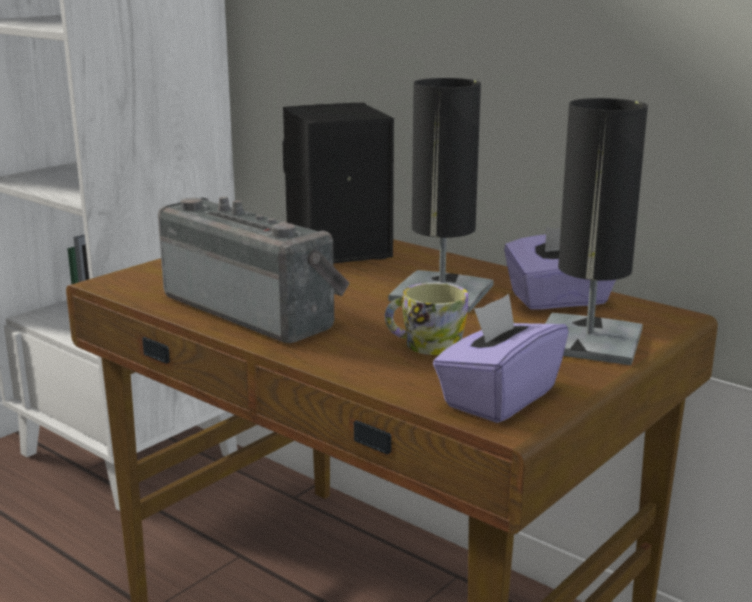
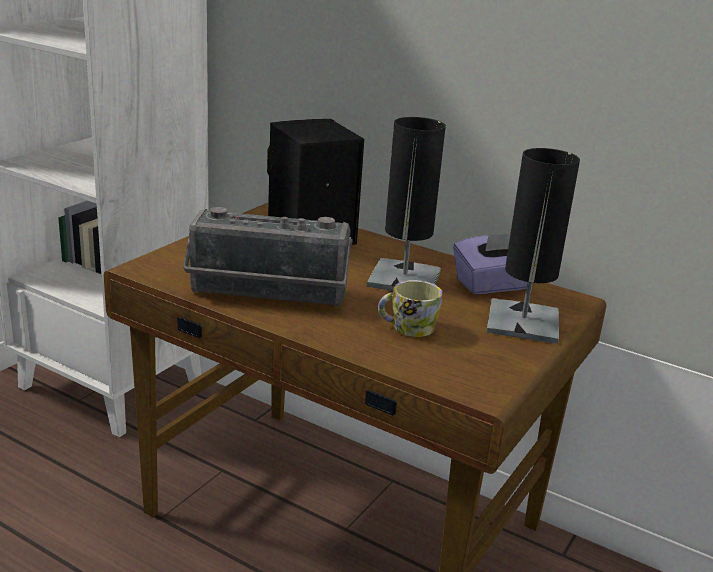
camera: 10 degrees left, 5 degrees up
(255, 310) = (267, 295): radio -> radio turned 150 degrees clockwise
(498, 398) = (473, 373): purple tissue box -> none

